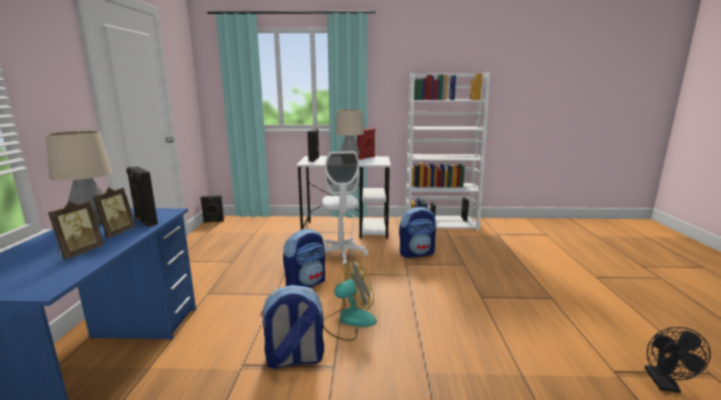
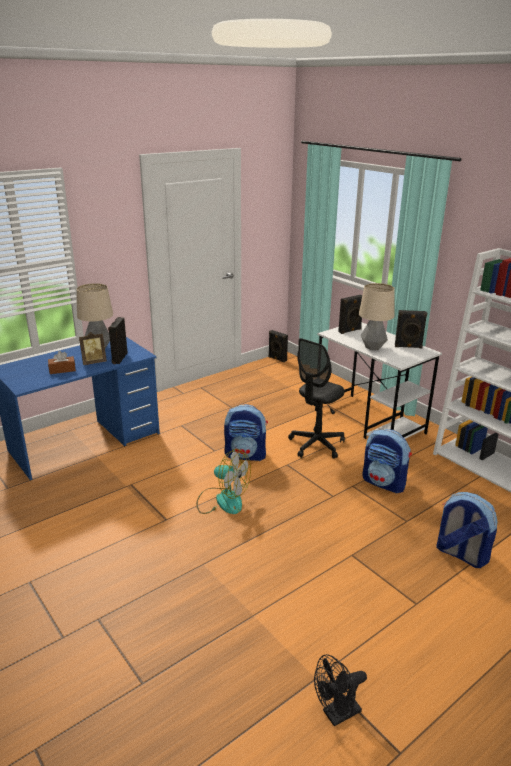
camera: 50 degrees right, 10 degrees up
(79, 252) = (62, 370): picture frame -> brown tissue box
(294, 359) = (155, 500): backpack -> backpack (460, 554)
(341, 254) = (316, 445): white office chair -> black office chair
(366, 158) = (408, 347): red speaker -> black speaker

